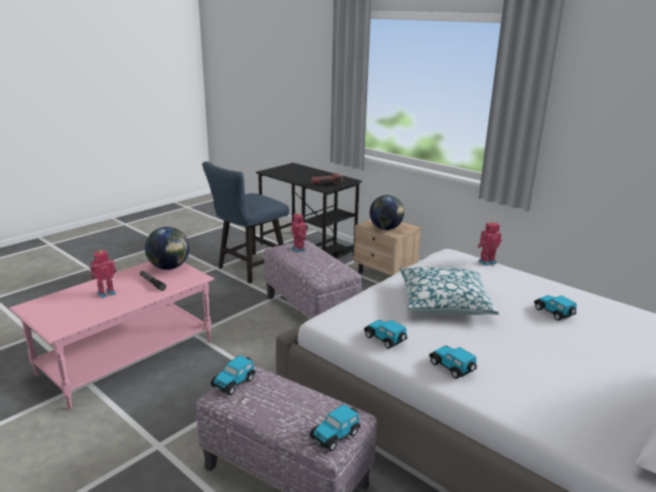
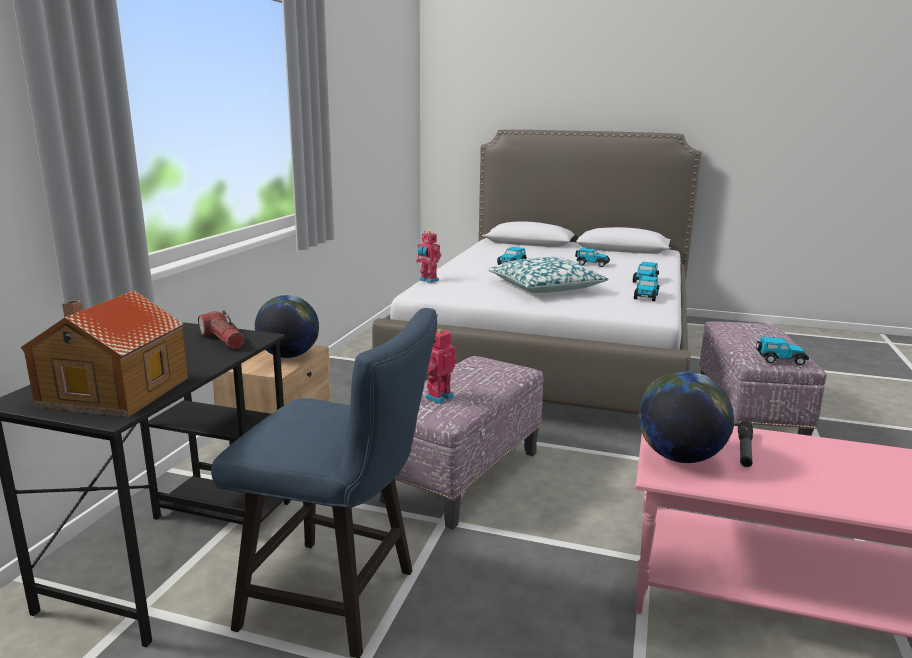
camera: 115 degrees left, 5 degrees down
(106, 293) = (840, 475): toy robot -> none
(286, 171) = (112, 392): none -> toy house
(335, 435) = (752, 322): toy car -> toy car (591, 264)

